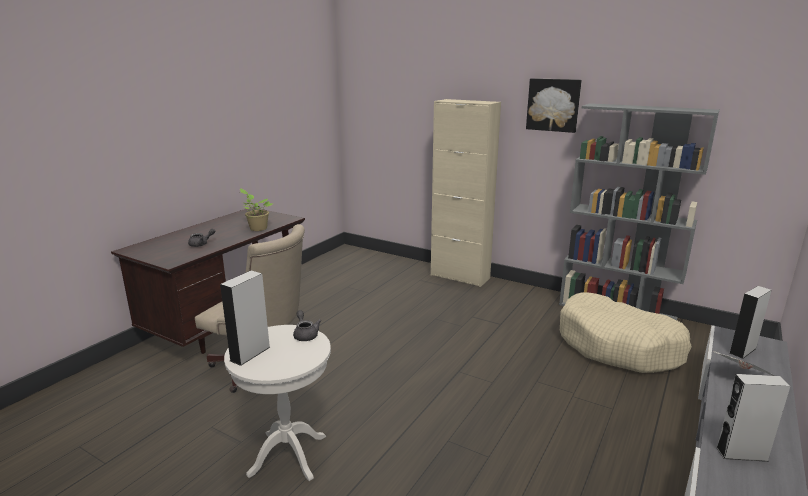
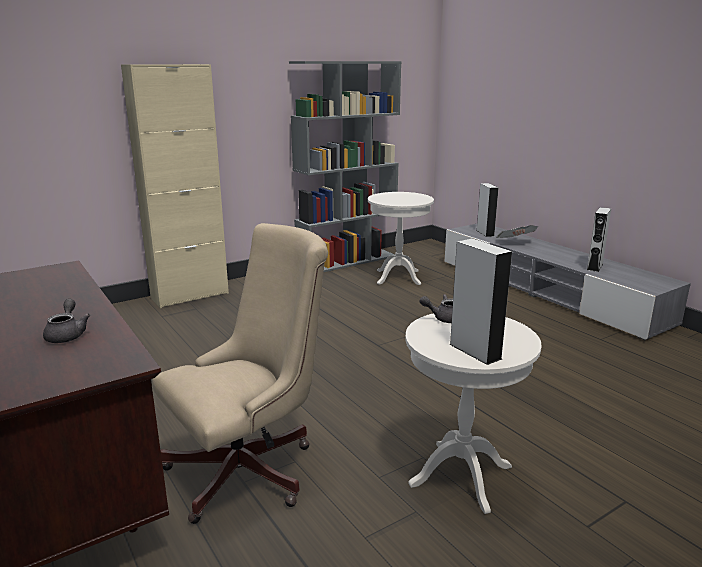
camera: 65 degrees left, 0 degrees up
(257, 228) = (67, 290): potted plant -> none
(553, 105) = (252, 65): picture -> none
(618, 346) = (398, 277): beige dog bed -> white side table

